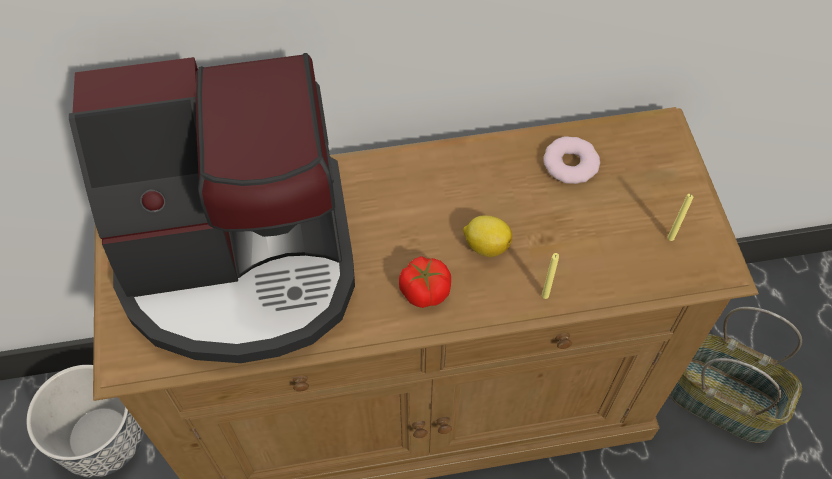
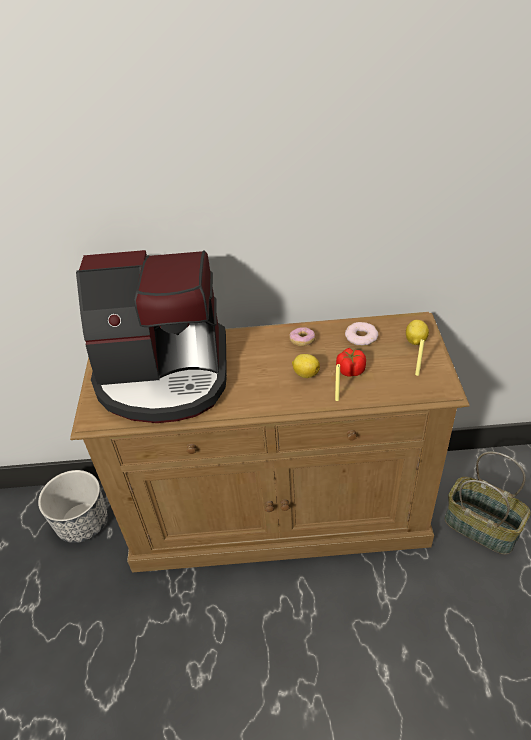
camera: 10 degrees right, 15 degrees down
(424, 291) = (266, 394): tomato -> tomato (350, 370)
(471, 176) = (302, 341): none -> donut
(661, 170) = (415, 341): none -> lemon

